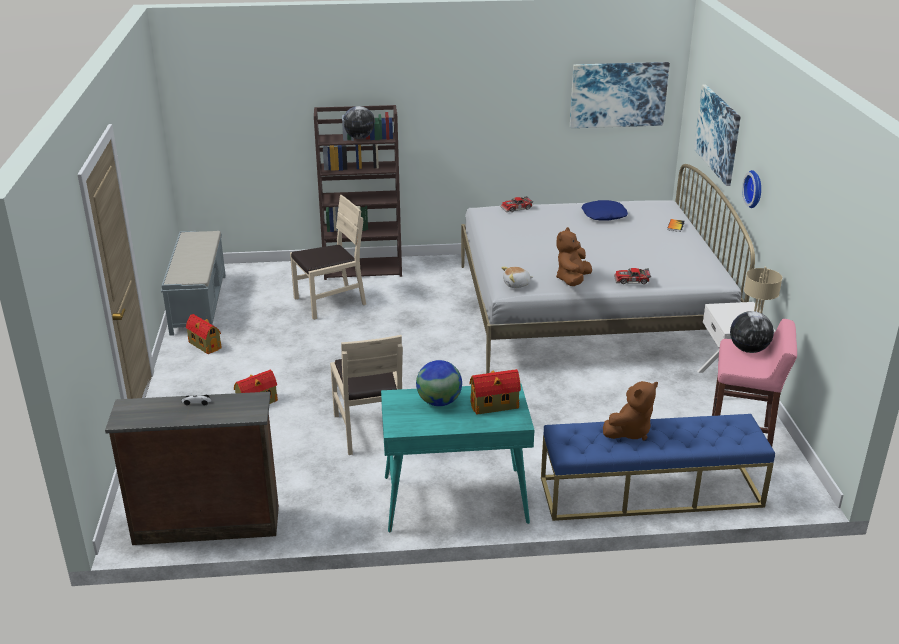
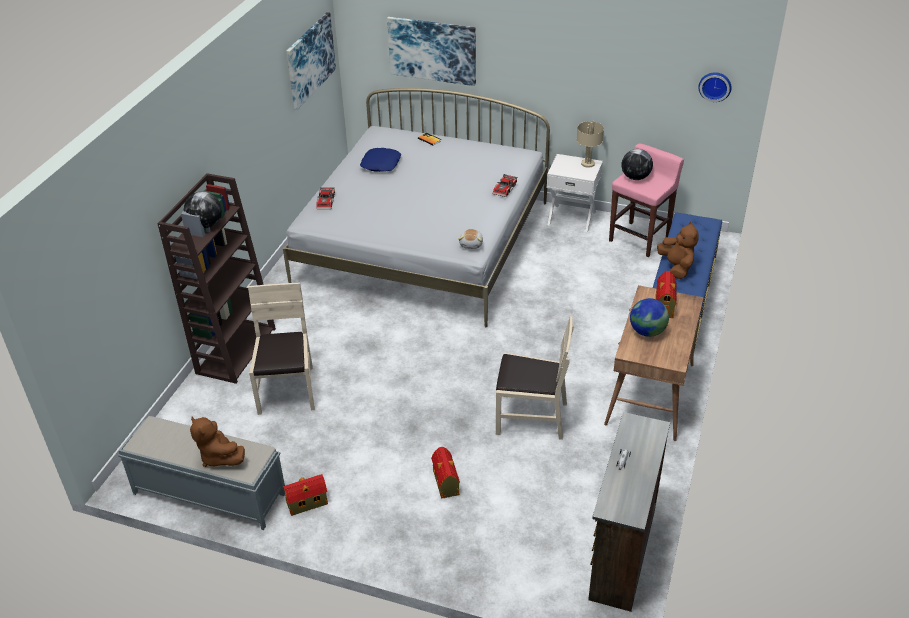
camera: 65 degrees left, 10 degrees up
(454, 500) = (650, 395): turquoise desk -> brown desk
(572, 280) = (485, 215): brown plush toy -> brown plush toy (219, 457)
(755, 189) = (524, 74): wall clock -> wall clock (715, 86)

